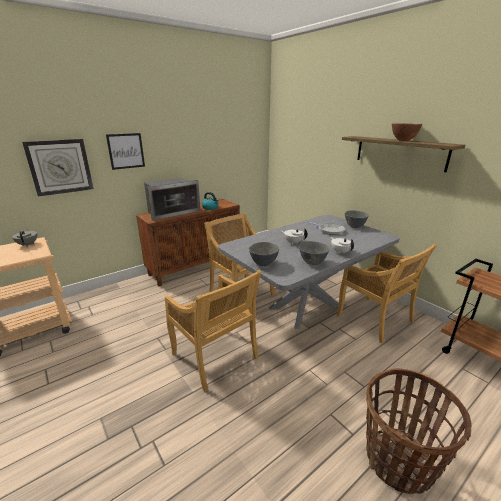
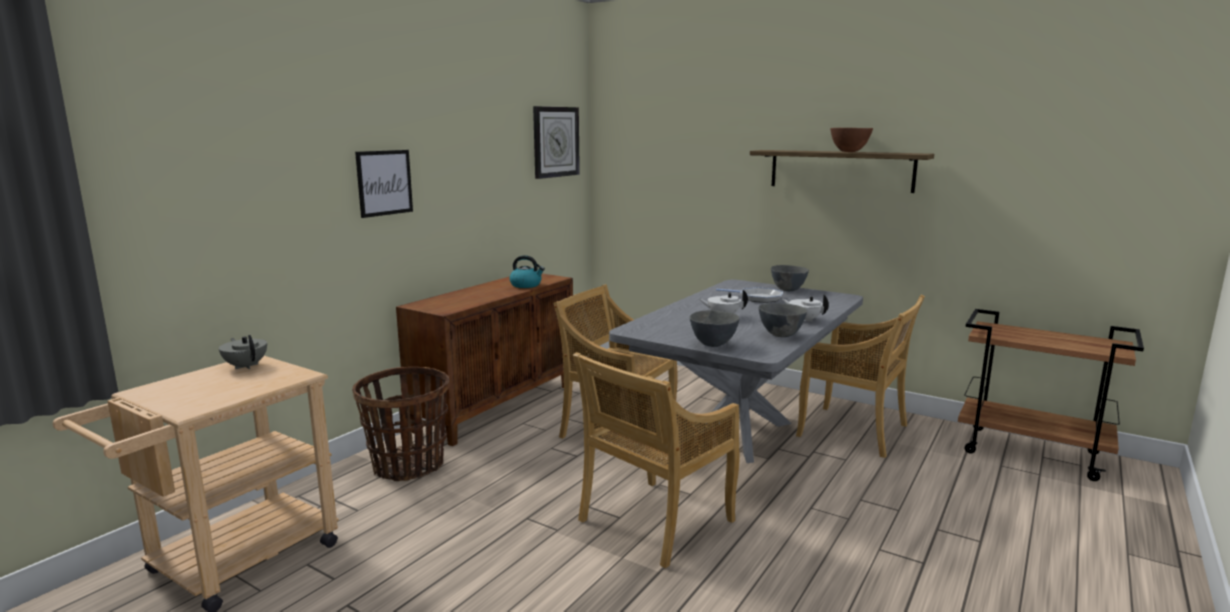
camera: 20 degrees left, 10 degrees down
(60, 167) = (278, 213): wall clock -> wall clock (555, 142)
(172, 212) = (463, 297): microwave -> none
(215, 357) = (655, 522): beige chair -> beige chair turned 105 degrees clockwise
(398, 461) = (996, 575): basket -> basket (408, 466)

